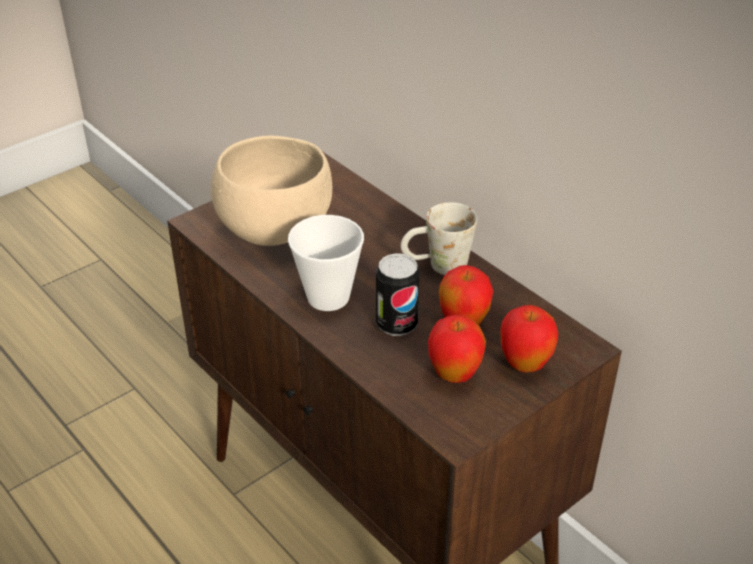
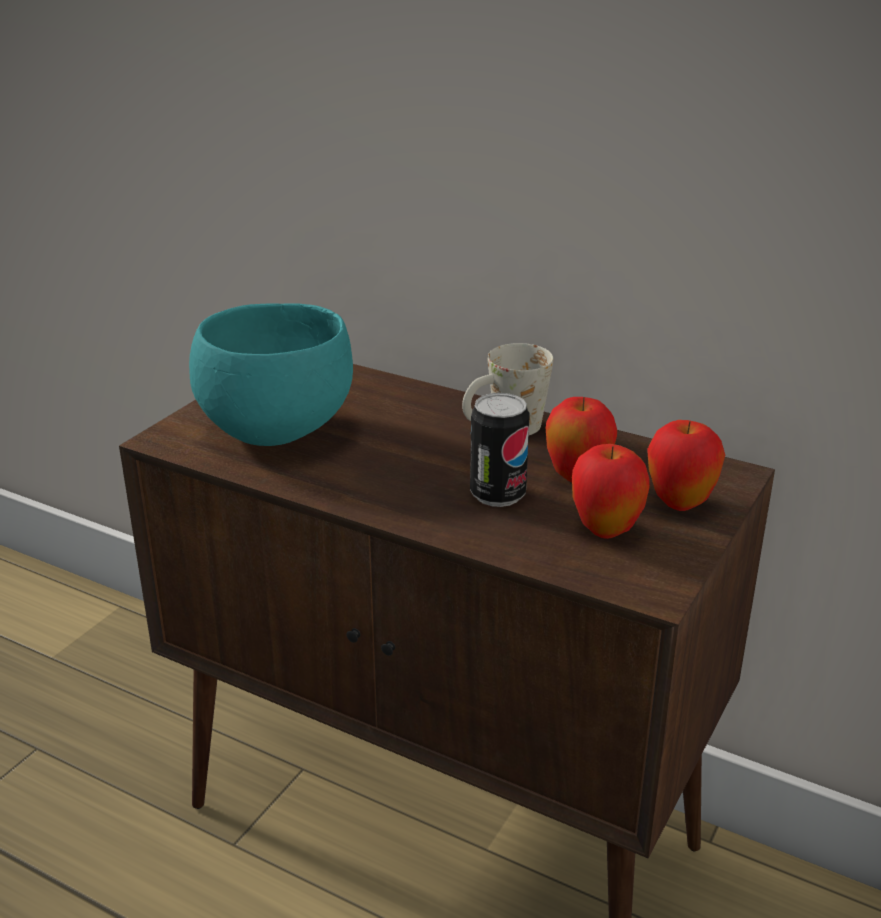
camera: 20 degrees left, 10 degrees down
(275, 230) = (275, 430): beige bowl -> turquoise bowl
(328, 297) = (391, 484): cup -> none

